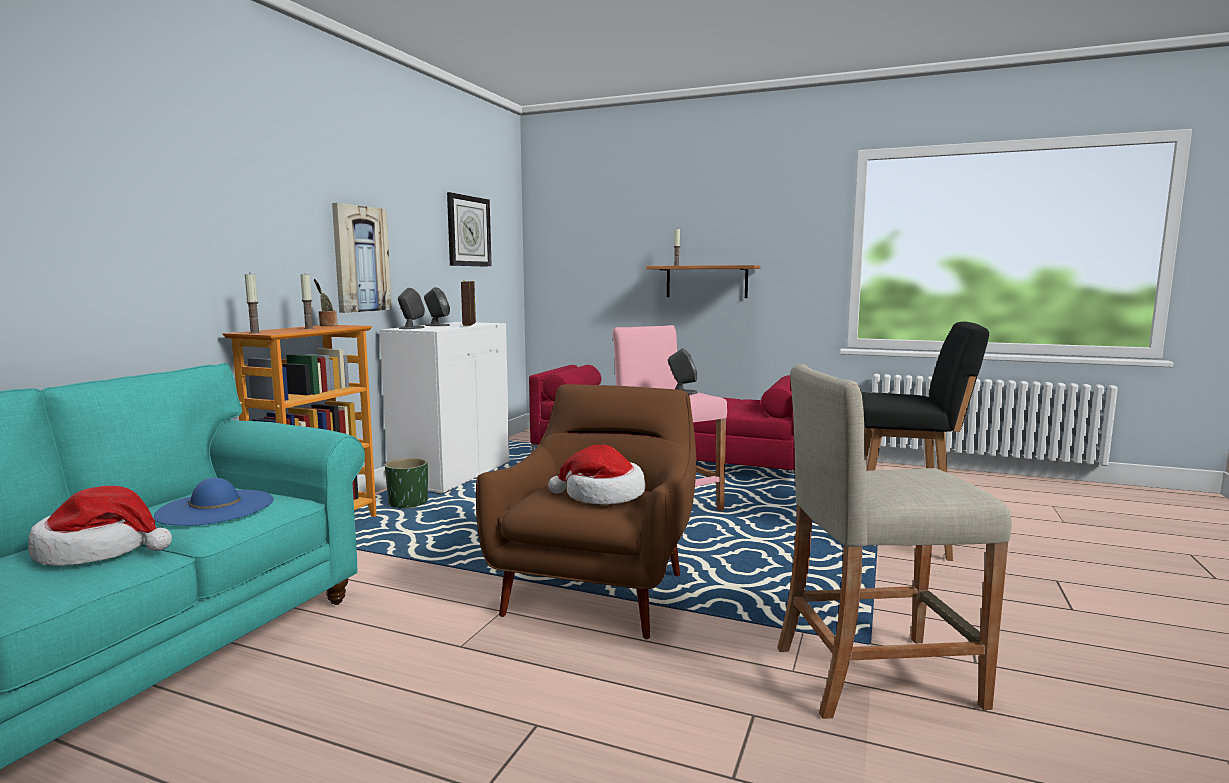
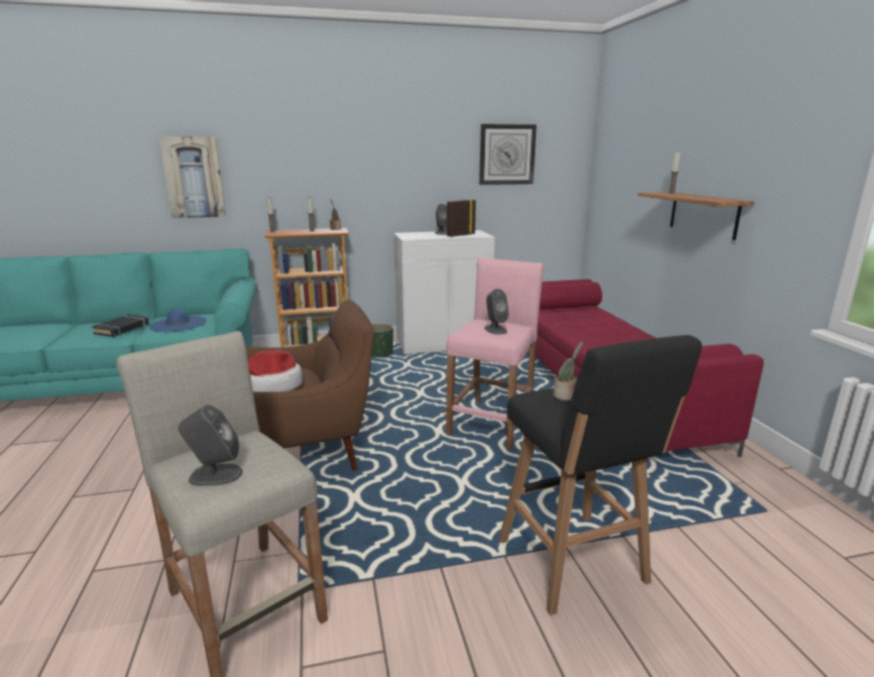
camera: 55 degrees right, 10 degrees up
(100, 550) = (122, 329): hat -> black book
(361, 259) = (380, 183): picture -> picture (194, 177)
(411, 328) = (412, 234): grey speaker -> grey speaker (215, 475)
(880, 396) = (565, 396): none -> potted plant

